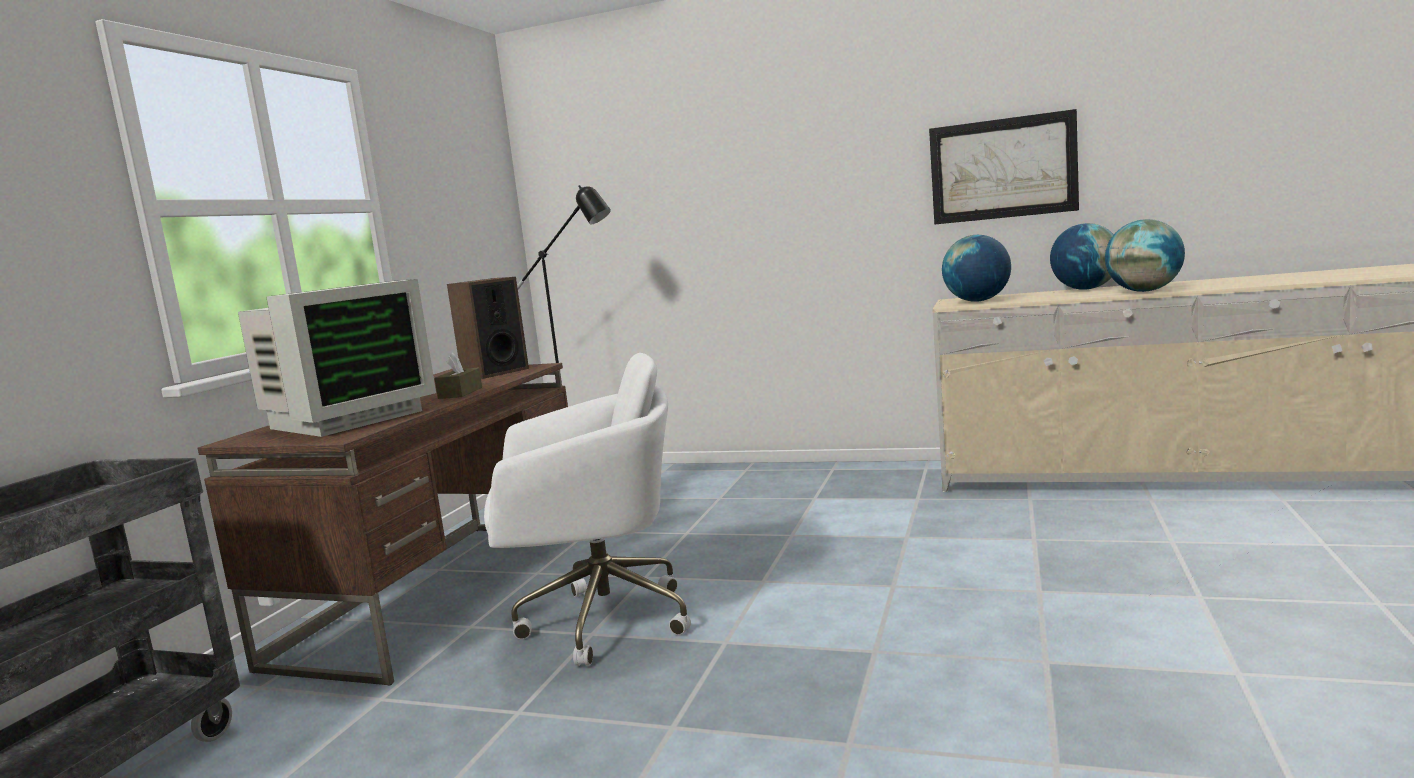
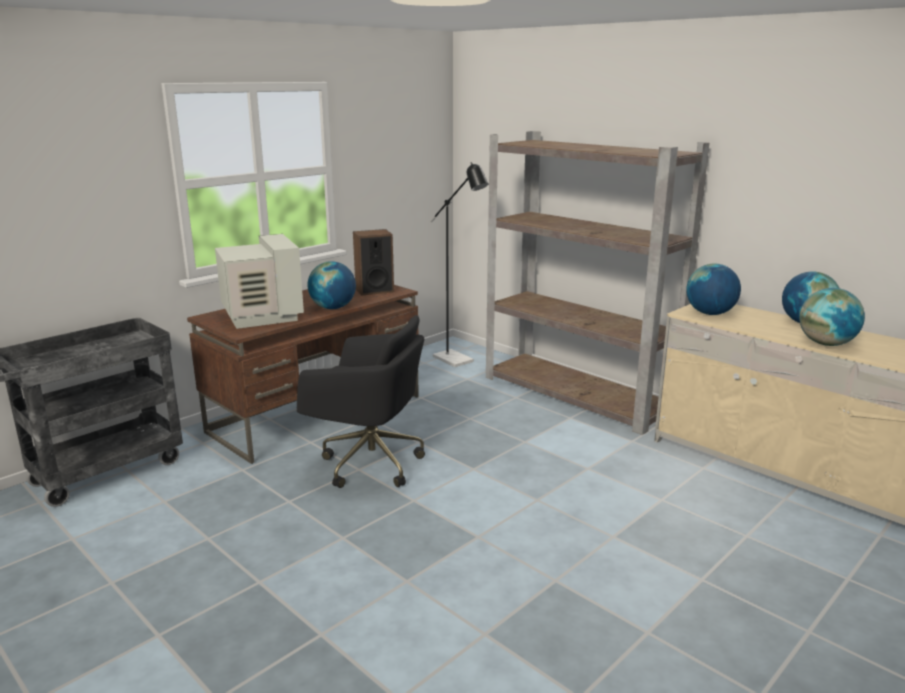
camera: 25 degrees right, 10 degrees up
(346, 420) = (261, 316): monitor -> monitor turned 90 degrees counterclockwise
(460, 393) = (333, 308): brown tissue box -> globe
(598, 624) = (367, 464): white office chair -> black office chair
(790, 476) = (576, 394): none -> brown bookcase
(1002, 169) = (773, 209): picture -> none

